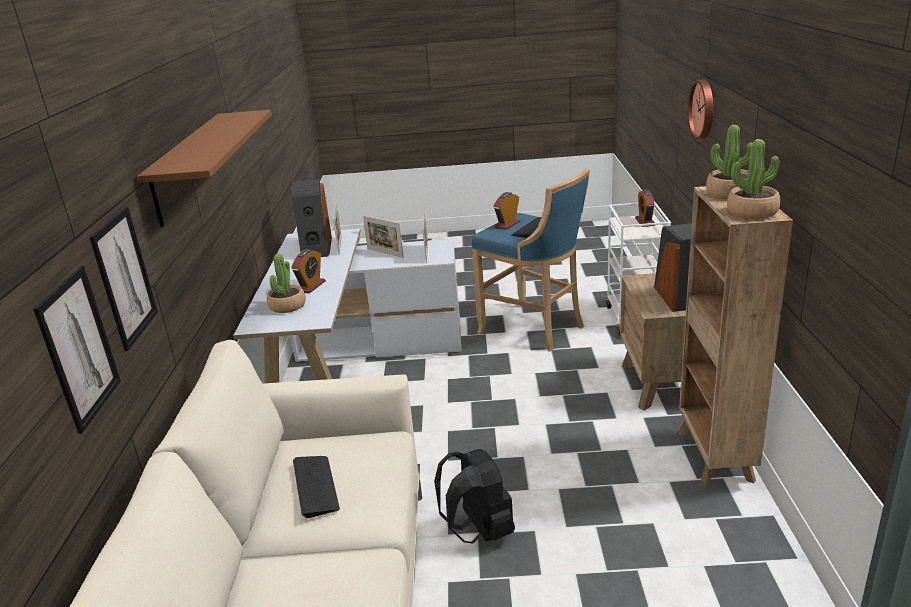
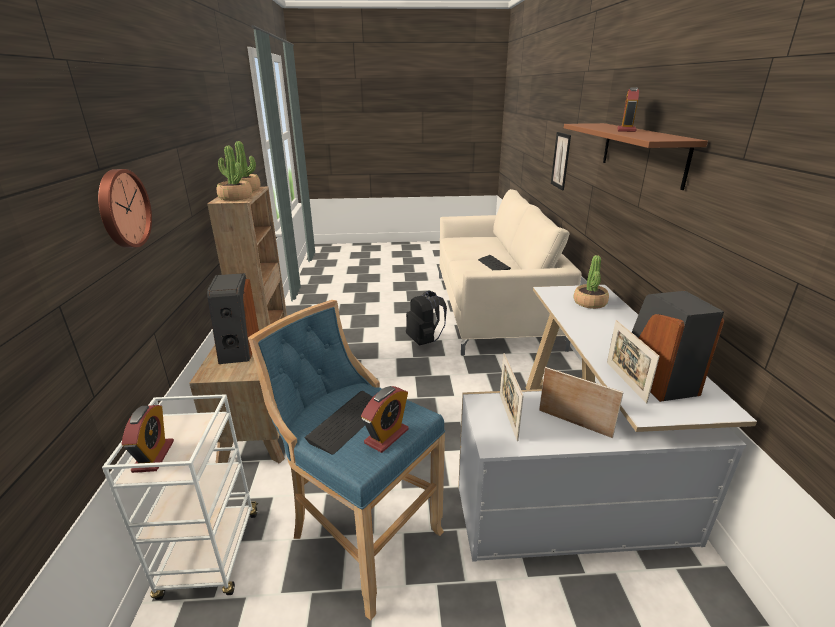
camera: 175 degrees right, 0 degrees up
(124, 278) = (580, 160): picture -> none
(311, 286) = (591, 320): alarm clock -> alarm clock (626, 130)

